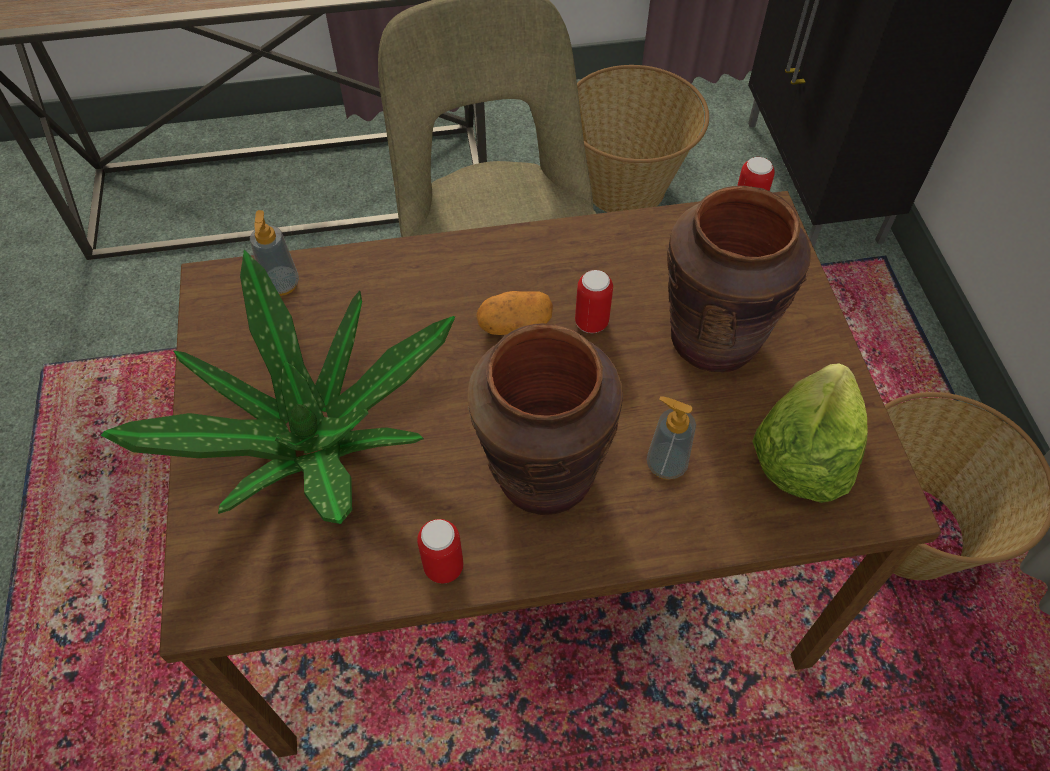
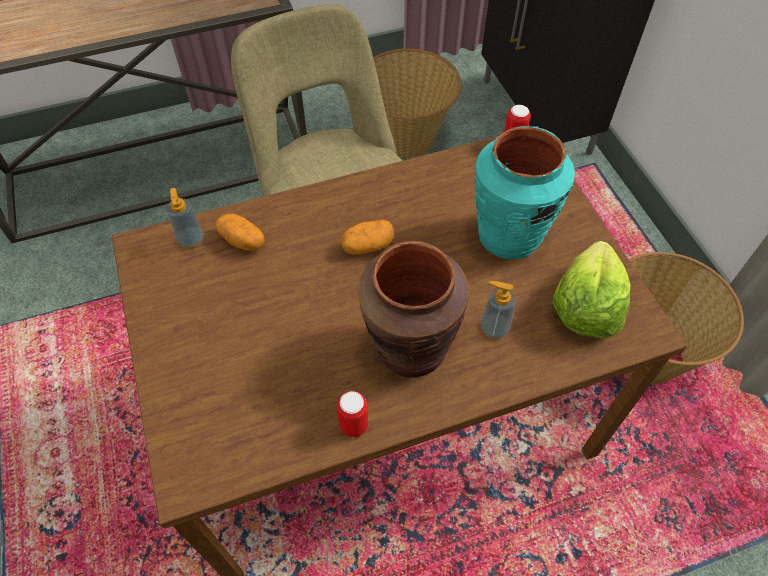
camera: 10 degrees left, 0 degrees up
(310, 438) = (237, 348): potted plant -> none
(349, 294) = (242, 240): none -> potato
(591, 322) = (421, 236): can -> none
(713, 338) = (508, 236): brown vase -> turquoise vase

